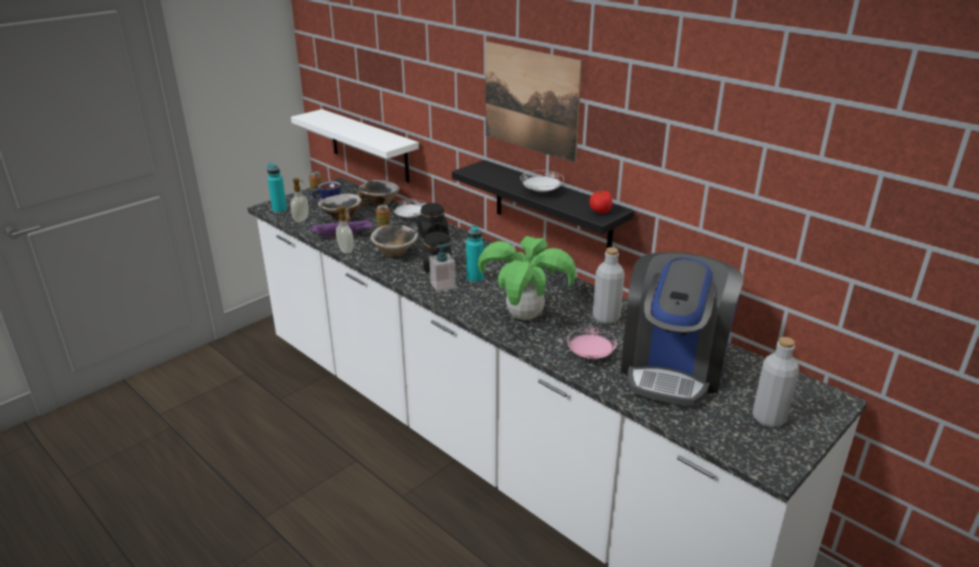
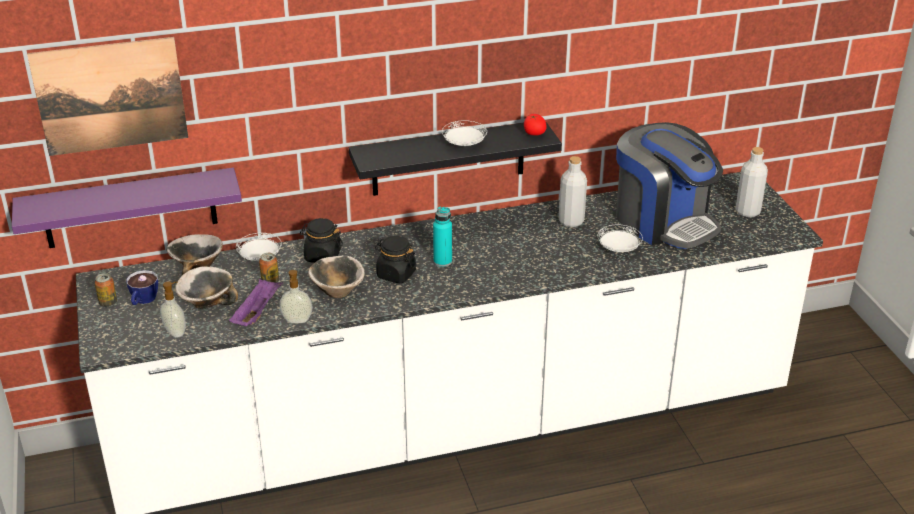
camera: 60 degrees left, 5 degrees up
(279, 210) = (125, 342): turquoise bottle -> none
(369, 146) = (130, 208): white shelf -> purple shelf
(443, 285) = (436, 282): soap dispenser -> none
(524, 316) = (534, 258): potted plant -> none
(530, 100) = (413, 63): picture -> picture (110, 96)
(590, 354) = (618, 249): pink plate -> white plate

